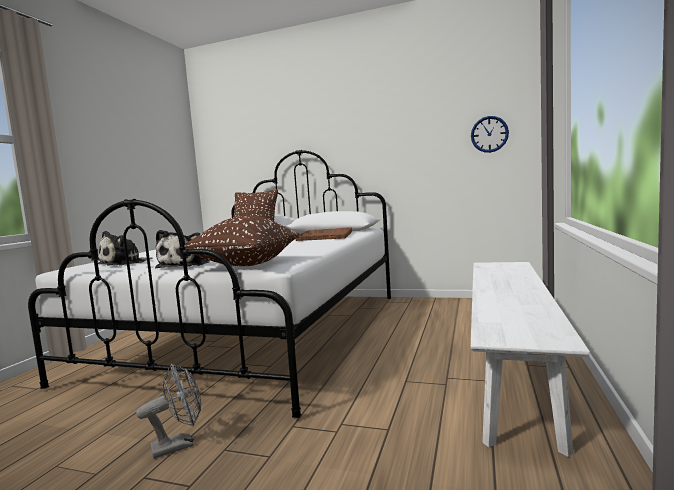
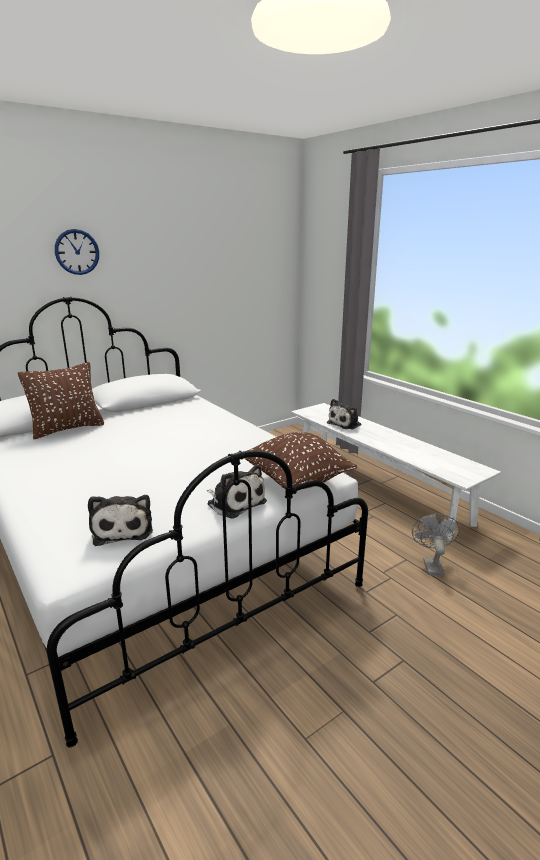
camera: 55 degrees left, 15 degrees up
(179, 445) = (340, 653): grey fan -> grey fan (431, 564)
(325, 236) = (187, 415): brown tray -> none
(489, 134) = (263, 285): wall clock -> wall clock (77, 252)
(500, 276) = (345, 424): none -> plush toy

